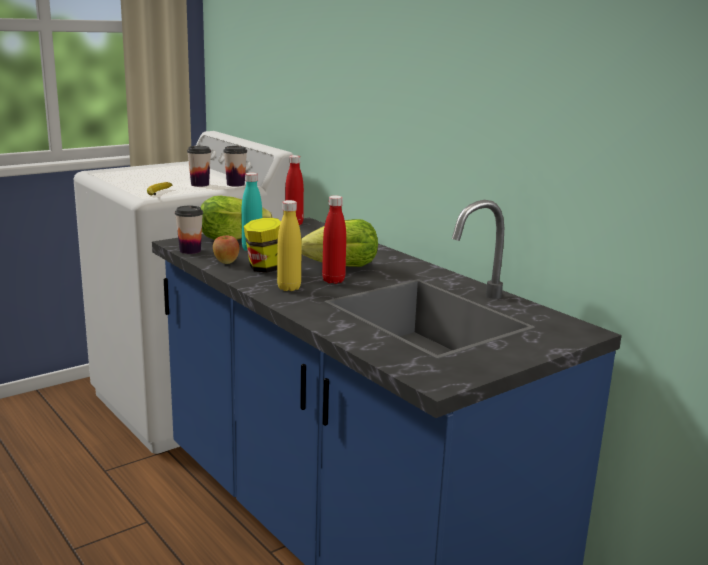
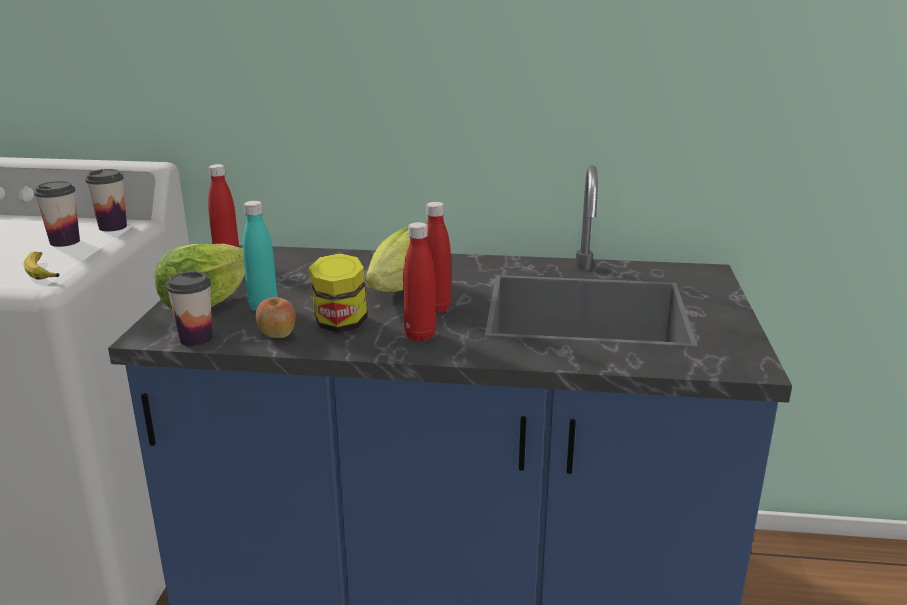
camera: 45 degrees left, 5 degrees up
(289, 288) = (420, 336): yellow bottle -> red bottle

